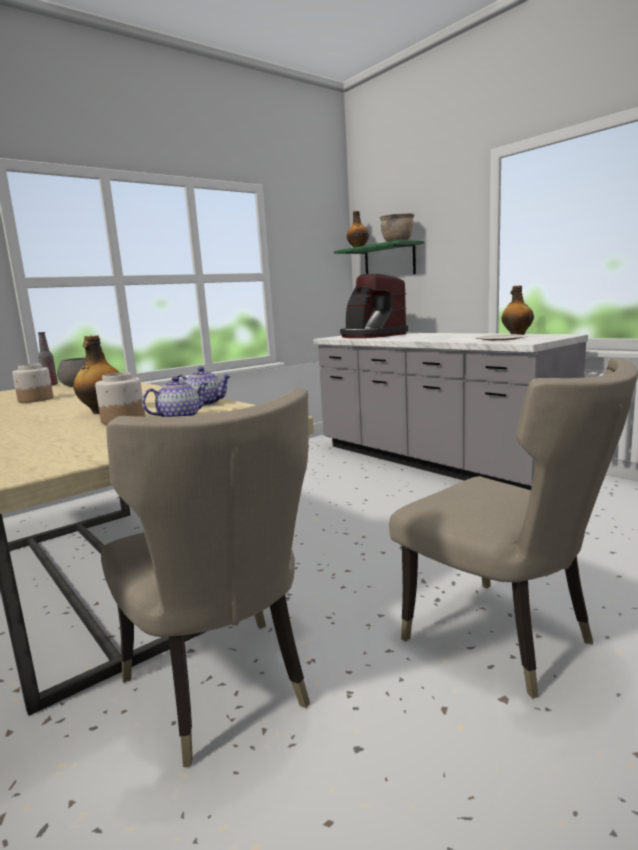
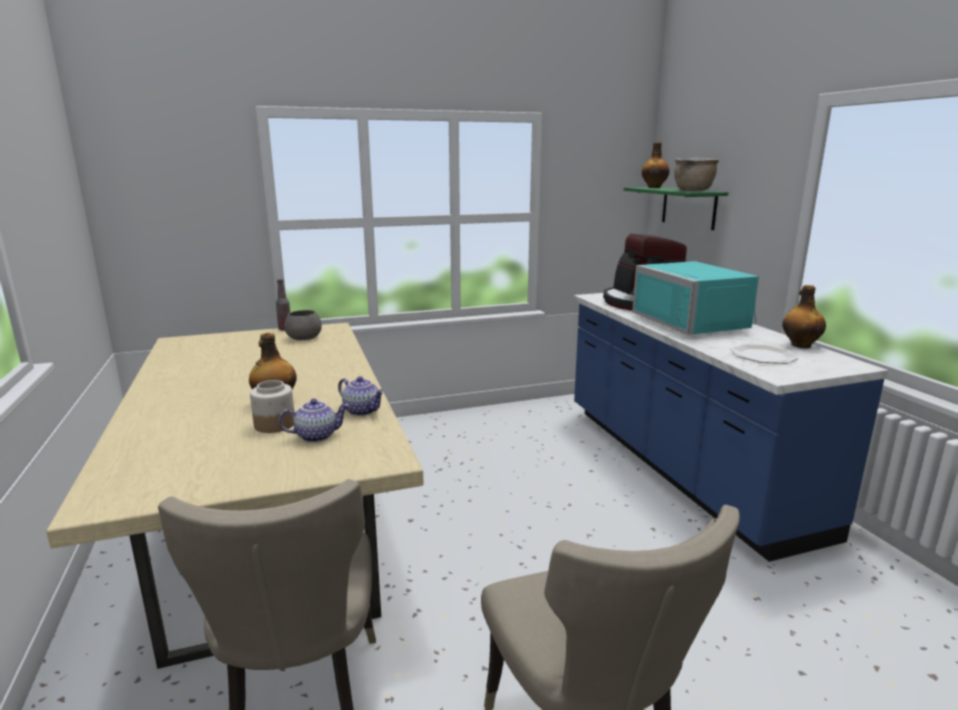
camera: 20 degrees right, 5 degrees up
(35, 400) = (250, 359): jar -> none
(429, 336) = (696, 322): none -> turquoise microwave
(432, 462) = (681, 466): grey counter -> blue counter

